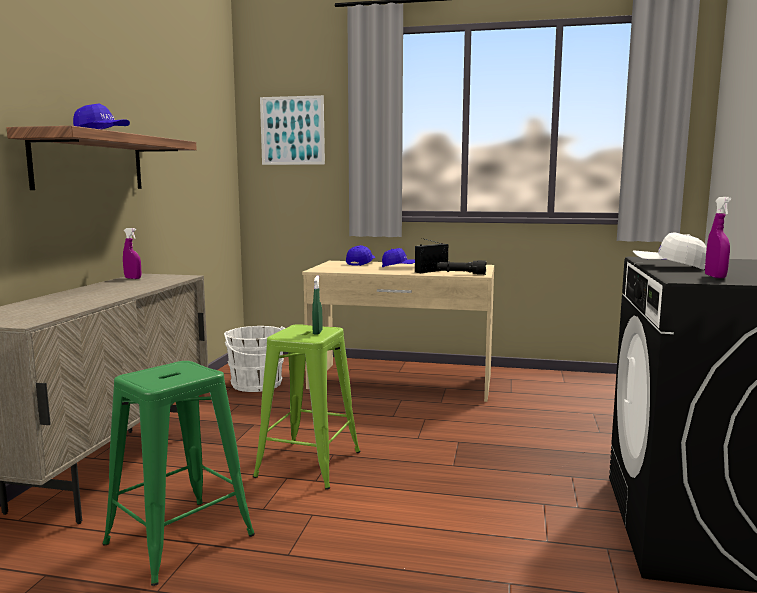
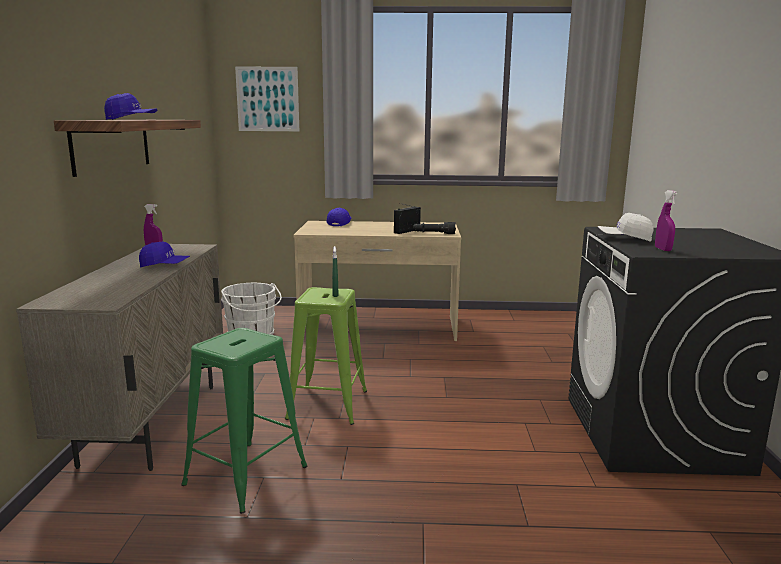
camera: 10 degrees left, 5 degrees up
(400, 267) = (377, 227): blue cap -> blue cap (164, 266)

